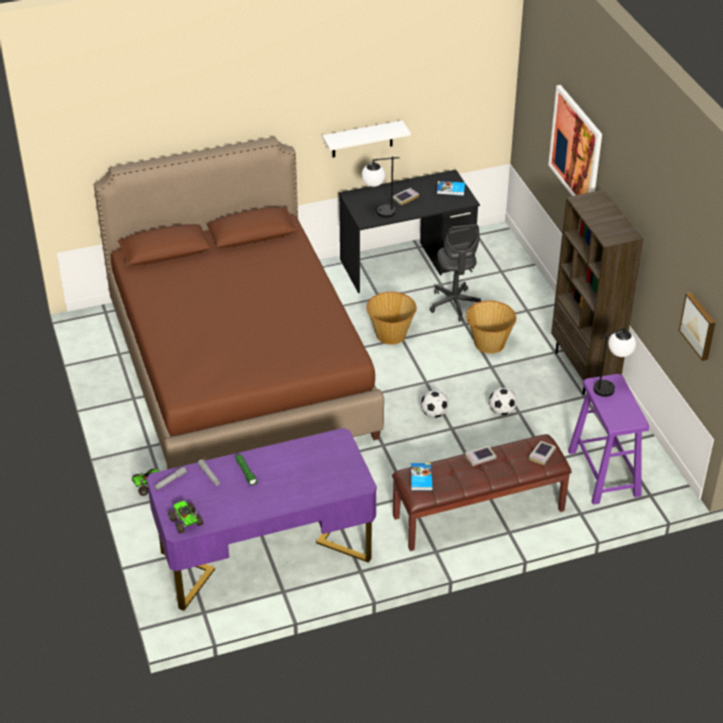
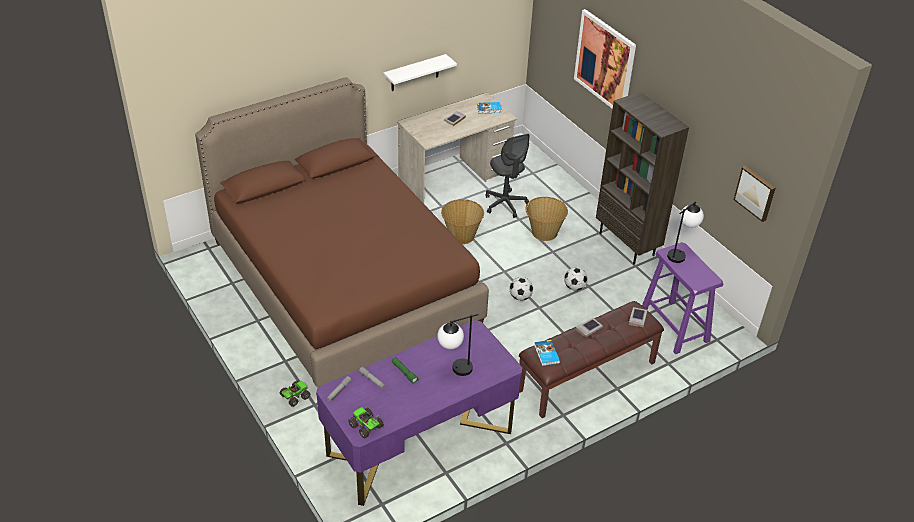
camera: 15 degrees left, 0 degrees up
(378, 213) = (436, 134): table lamp -> table lamp (454, 371)
(407, 264) = (455, 176): black desk -> beige desk

